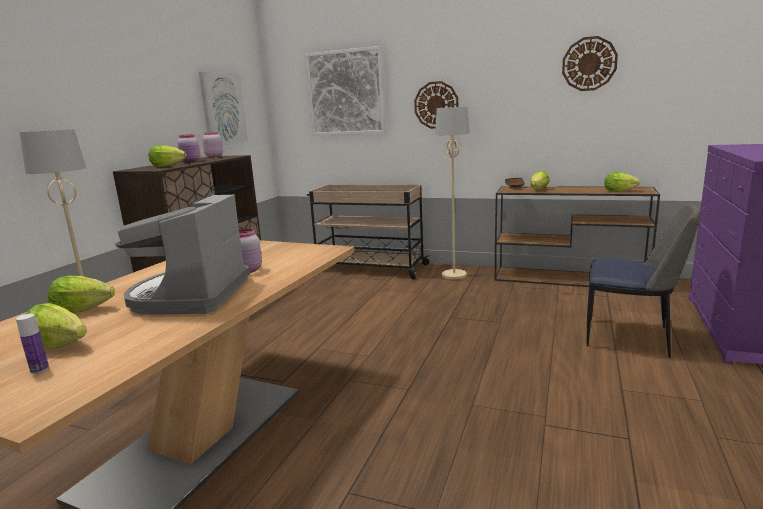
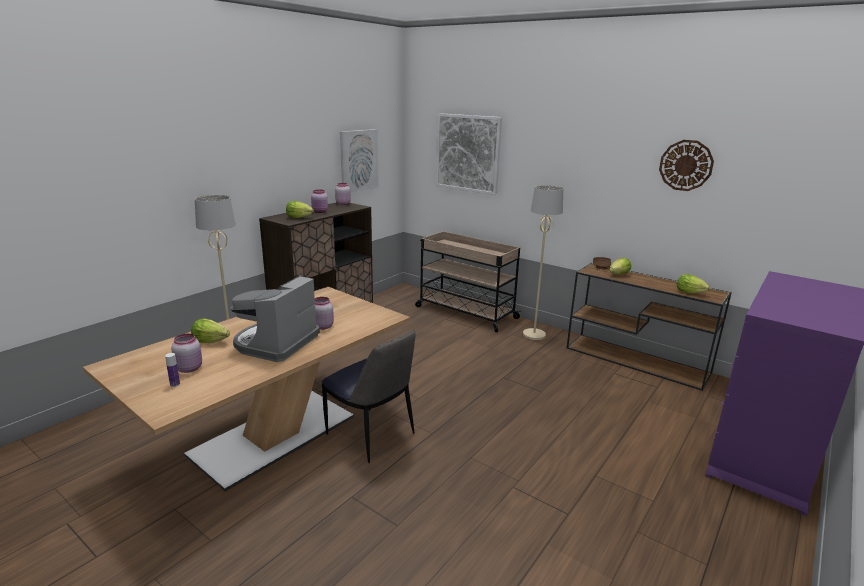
camera: 15 degrees right, 5 degrees up
(59, 345) = (189, 368): lettuce -> pink jar
(436, 105) = (543, 178): wall clock -> none
(630, 338) = (642, 432): chair -> chair (372, 435)

